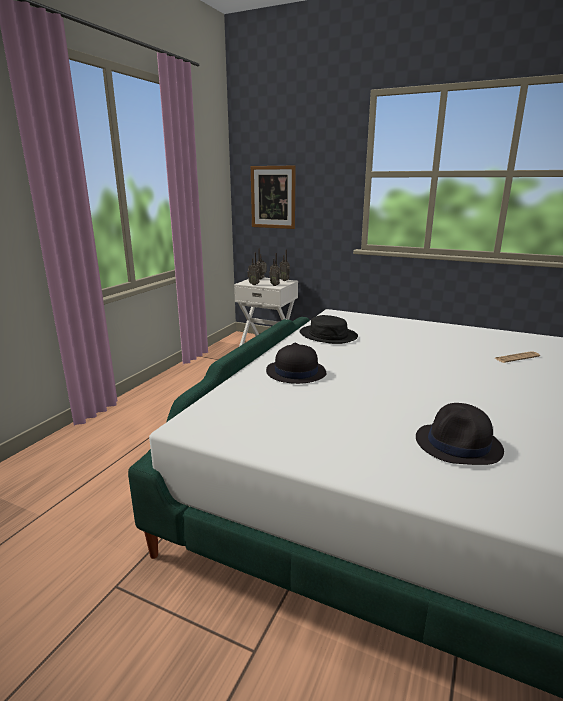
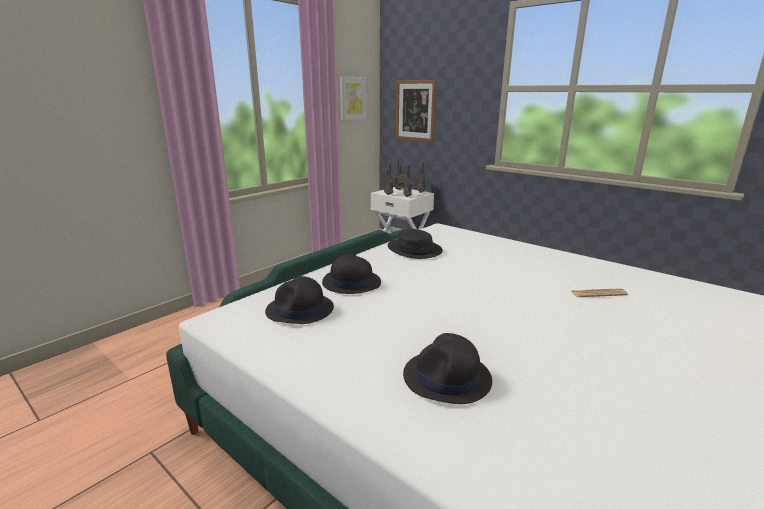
camera: 15 degrees right, 0 degrees up
(208, 185) = (352, 98): none -> picture
(269, 404) = (300, 310): none -> black hat

